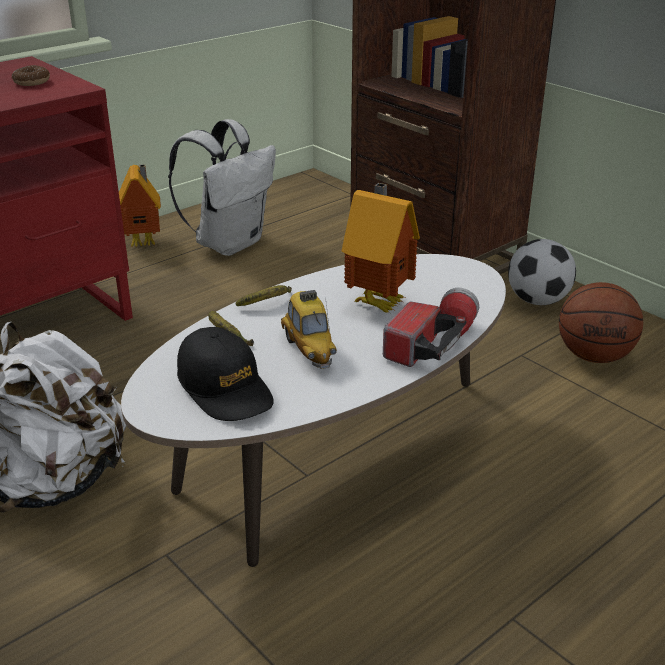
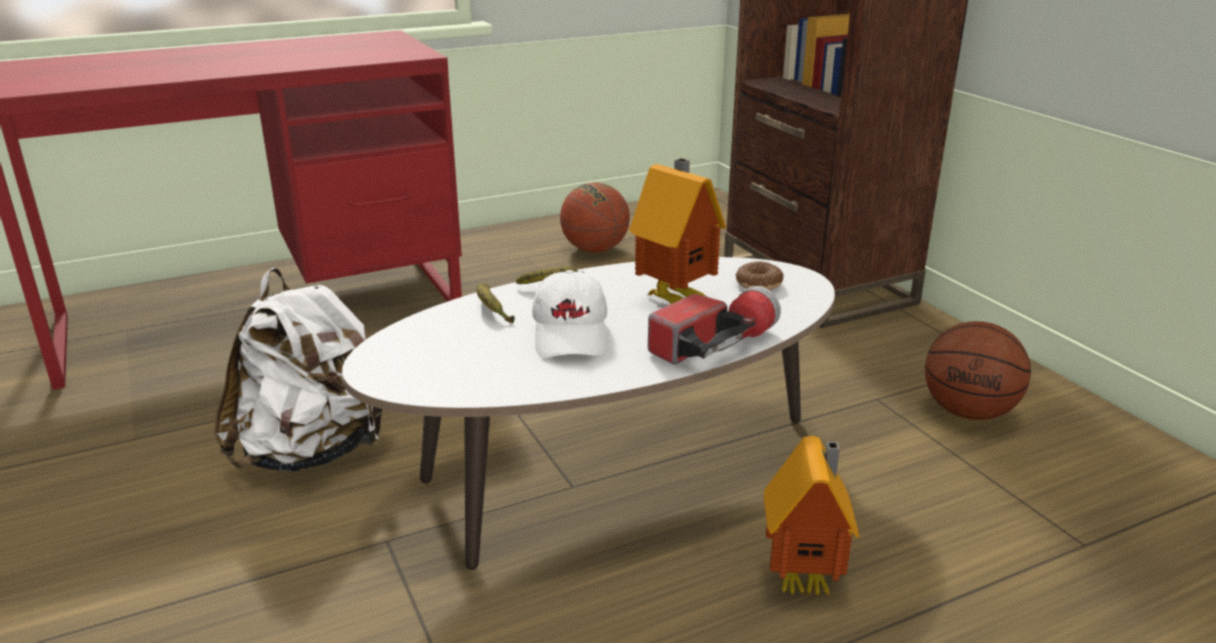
camera: 15 degrees right, 5 degrees down
(32, 82) = (381, 48): donut -> donut (758, 284)
(145, 242) = (508, 240): toy house -> toy house (806, 580)
(225, 388) = (460, 359): black cap -> none
(230, 243) = (595, 250): white backpack -> basketball
(309, 350) = (571, 334): toy car -> white cap
(537, 301) = (921, 345): football -> none

